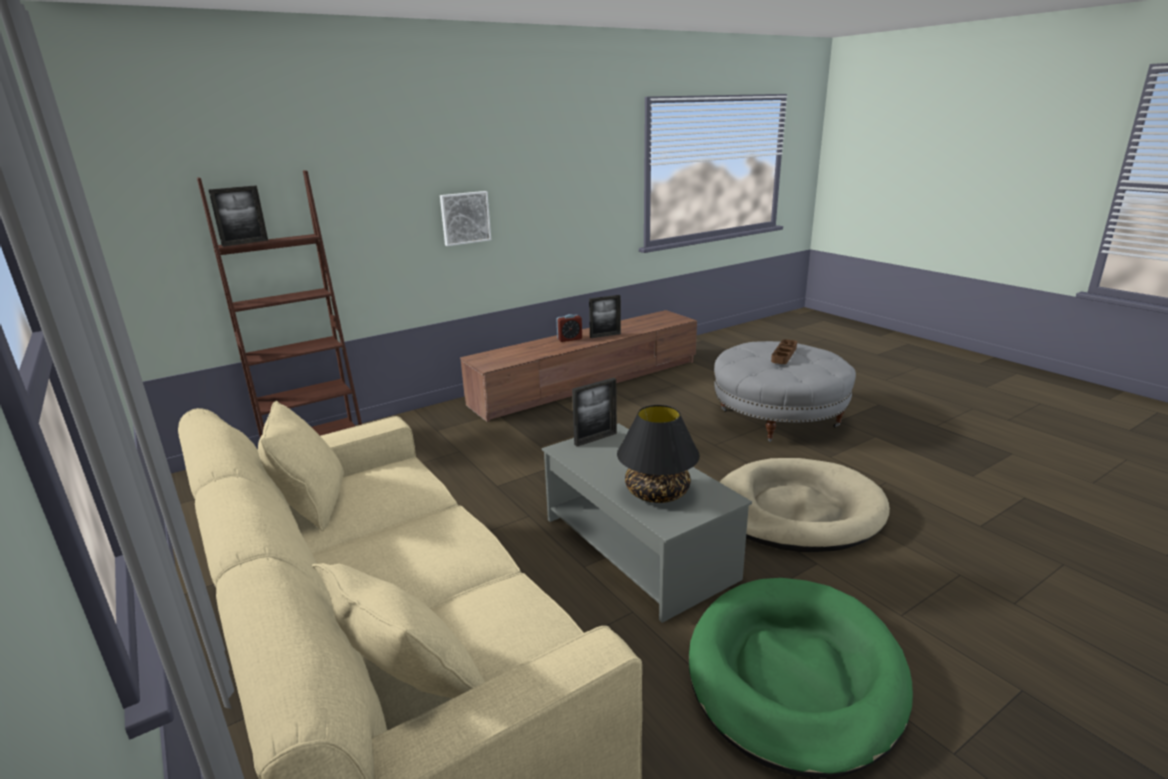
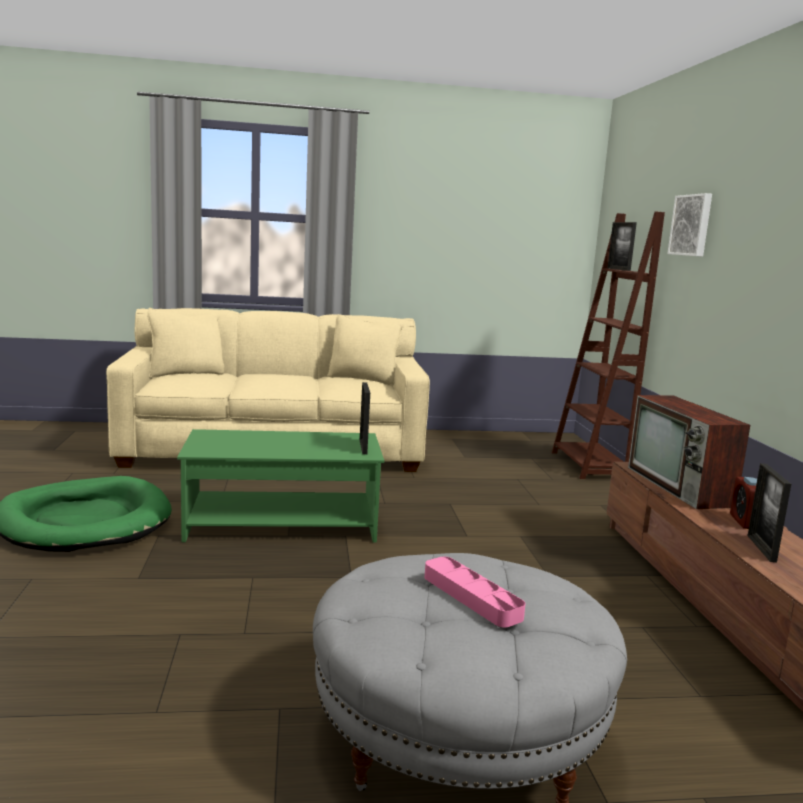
camera: 115 degrees right, 10 degrees down
(465, 218) = (759, 290): picture -> picture (692, 225)
(524, 353) = (680, 487): none -> television
(637, 547) = (283, 523): grey coffee table -> green coffee table
(657, 493) = (245, 440): black table lamp -> none
(784, 354) = (471, 597): brown tray -> pink tray
(796, 511) = (214, 609): beige dog bed -> none

